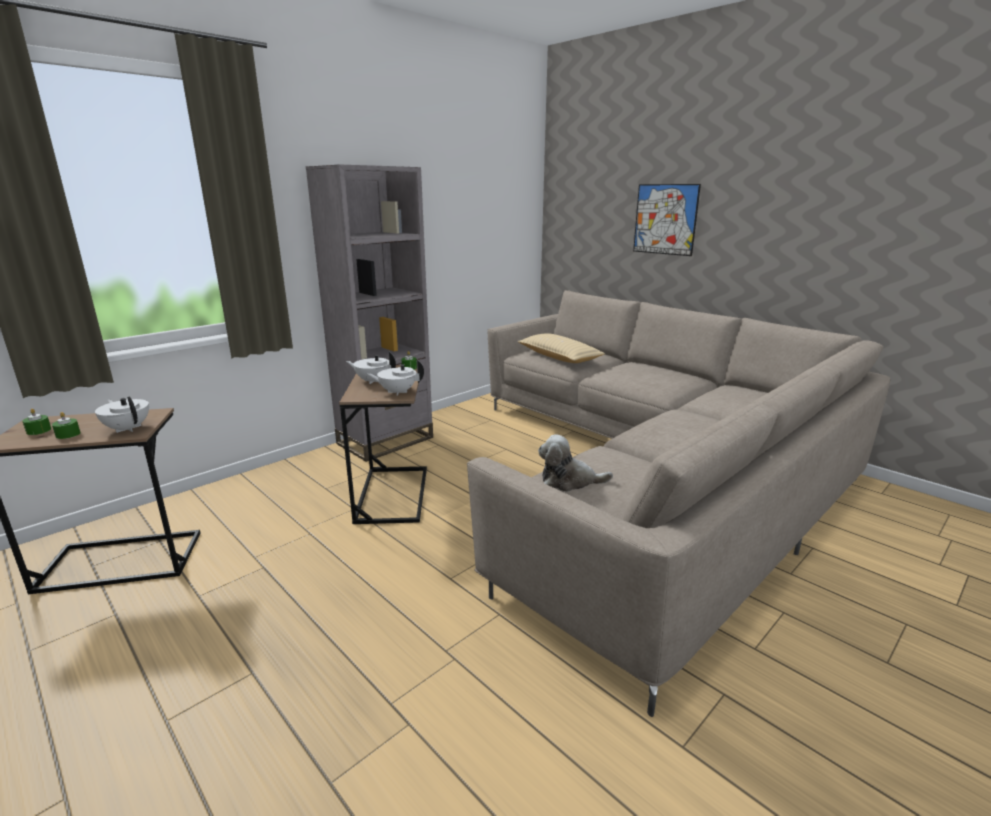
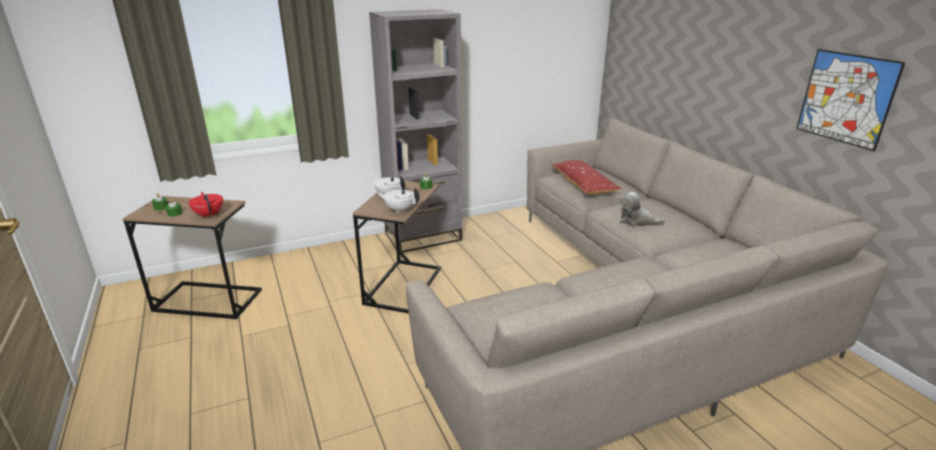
camera: 20 degrees right, 5 degrees up
(128, 428) = (209, 214): white teapot -> red teapot
(559, 357) = (583, 185): beige pillow -> red pillow
(569, 481) = (492, 311): plush toy -> plush toy (637, 221)
(665, 219) = (706, 63): picture -> picture (846, 98)

